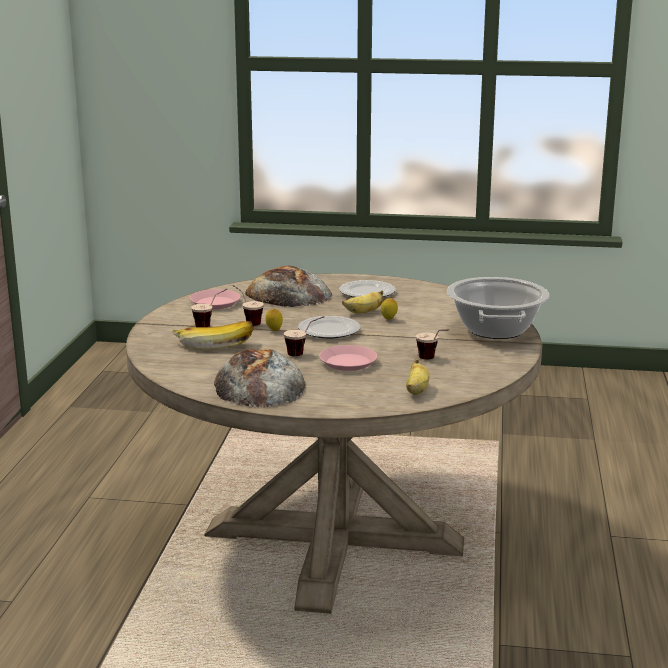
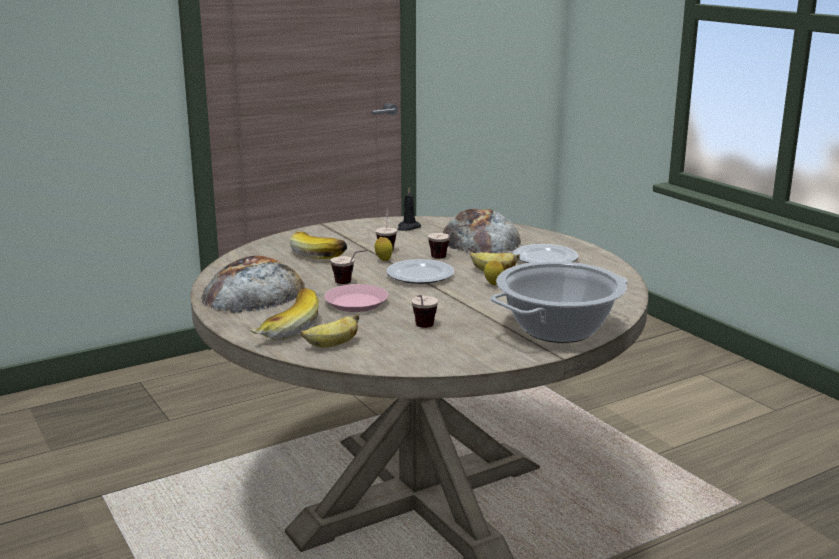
camera: 50 degrees right, 0 degrees up
(210, 325) = (357, 241): cup -> cup (447, 257)
(215, 303) = (408, 227): pink plate -> black candle
(356, 395) = (284, 327): none -> banana

